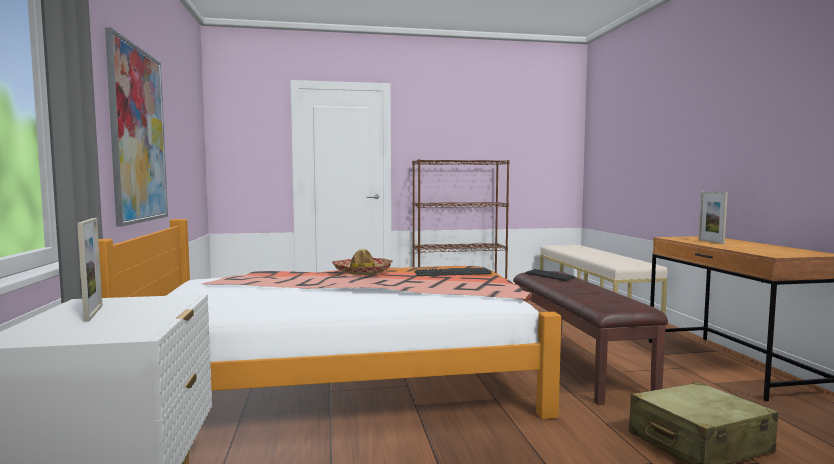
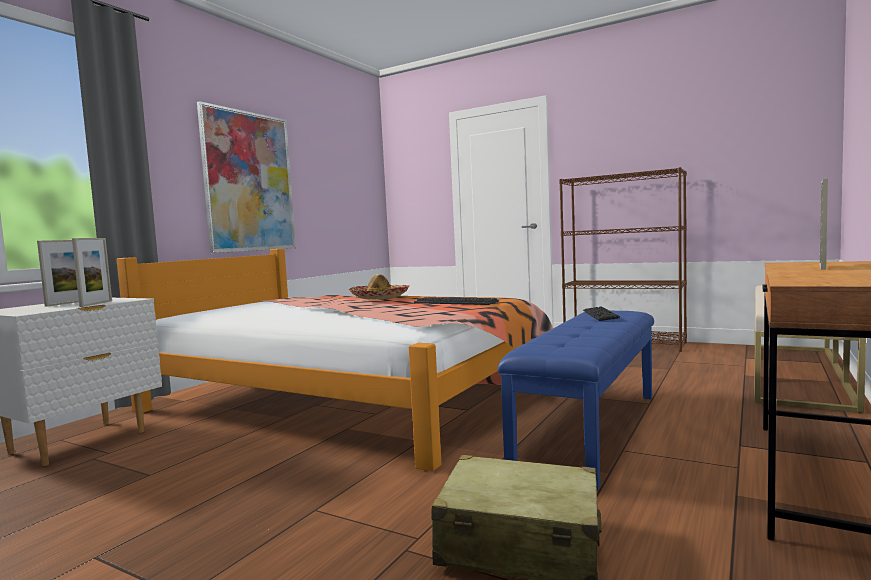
camera: 40 degrees right, 0 degrees up
(168, 309) = (96, 303): none -> picture frame
(573, 362) = (589, 428): brown bench -> blue bench

